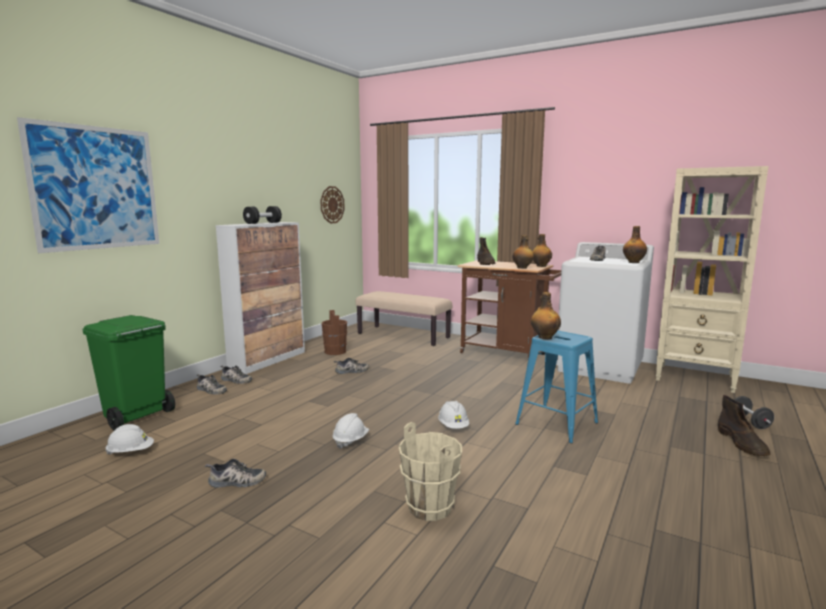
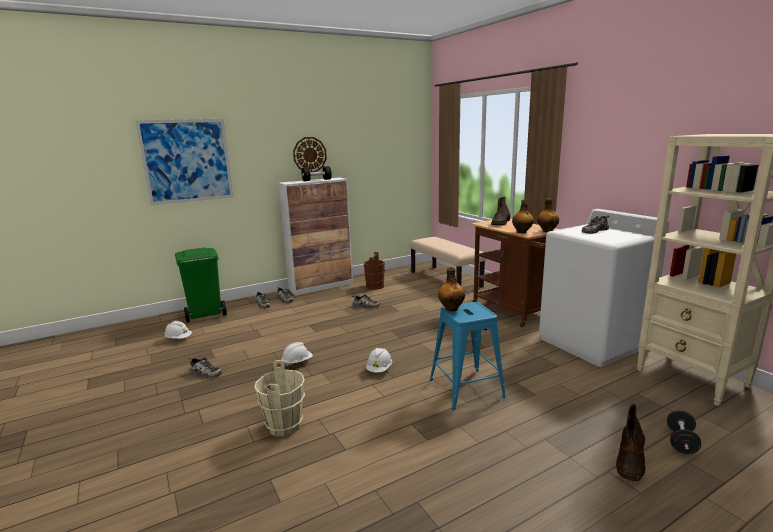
camera: 30 degrees right, 5 degrees up
(332, 204) = (396, 160): wall clock -> wall clock (309, 155)
(634, 262) = (622, 239): bottle -> none

